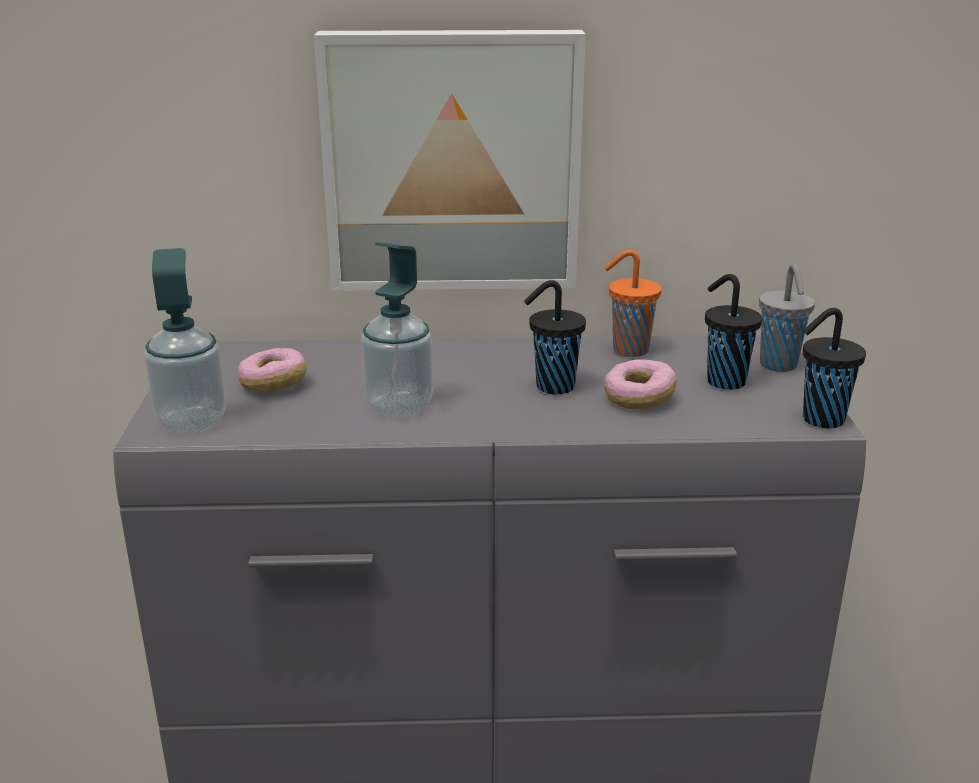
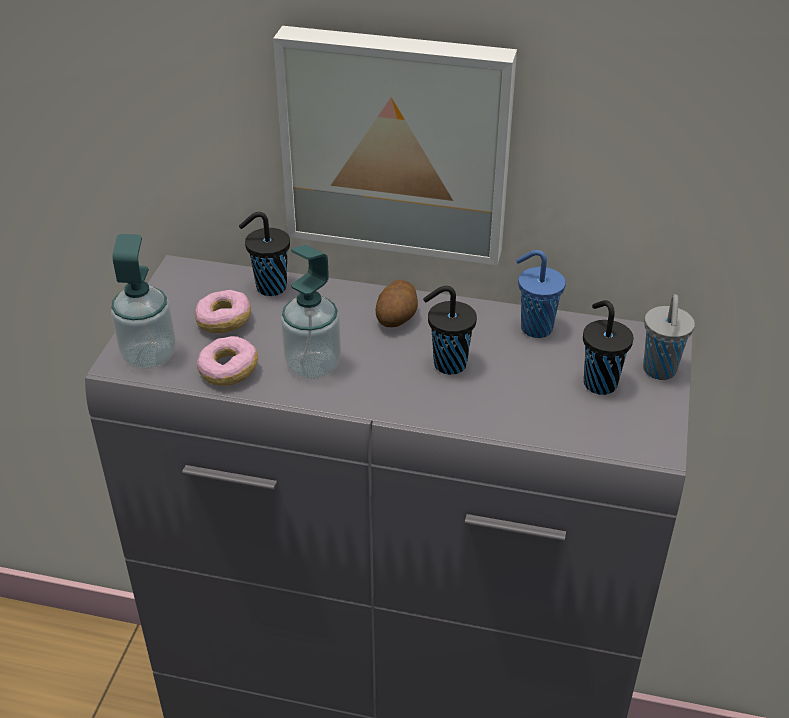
camera: 15 degrees right, 15 degrees up
(475, 359) = (397, 318): none -> potato
(628, 350) = (534, 328): orange cup -> blue cup
(639, 398) = (513, 391): donut -> donut (228, 371)
(820, 420) = (657, 446): black cup -> black cup (269, 287)

